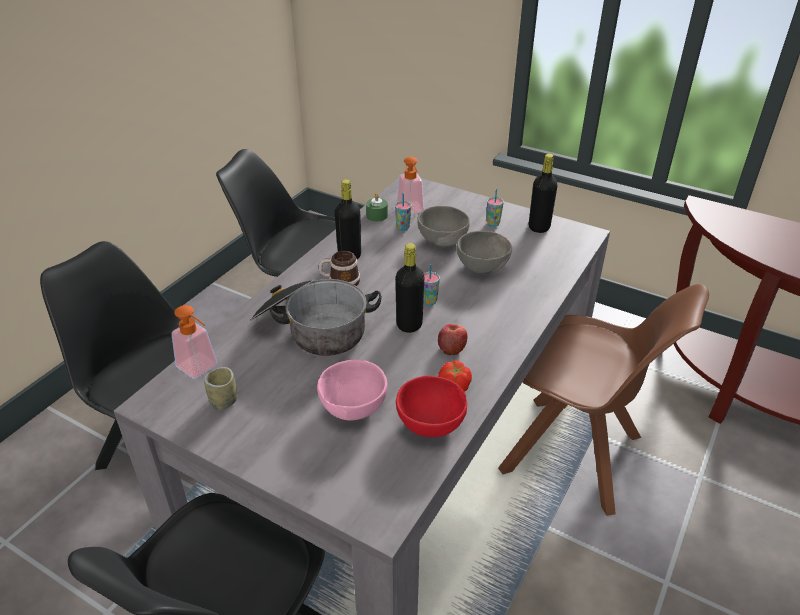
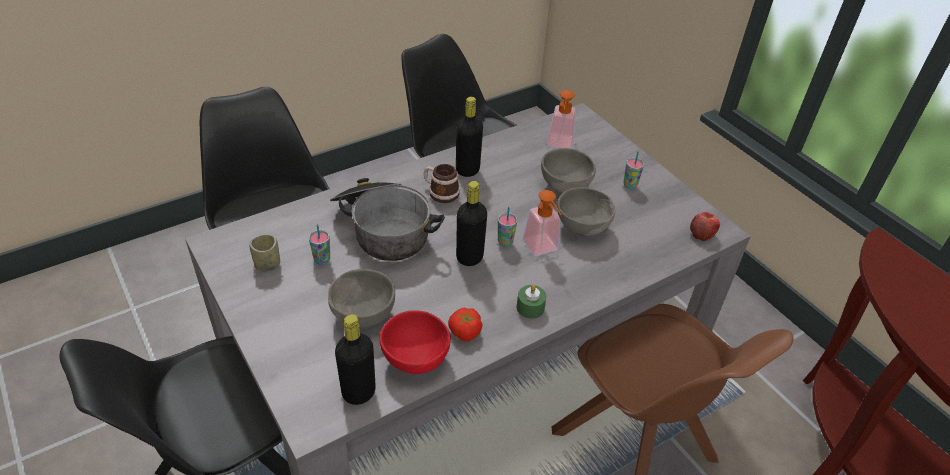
camera: 25 degrees right, 5 degrees up
(201, 369) = (271, 229): soap dispenser -> soap dispenser (543, 249)
(352, 407) = (362, 314): pink bowl -> grey bowl
(377, 215) = (523, 138): green candle -> green candle (530, 307)
(403, 228) = (537, 159): cup -> cup (322, 260)
(452, 348) = (490, 295): apple -> apple (702, 234)
(539, 227) = (675, 205): black bottle -> black bottle (358, 392)

